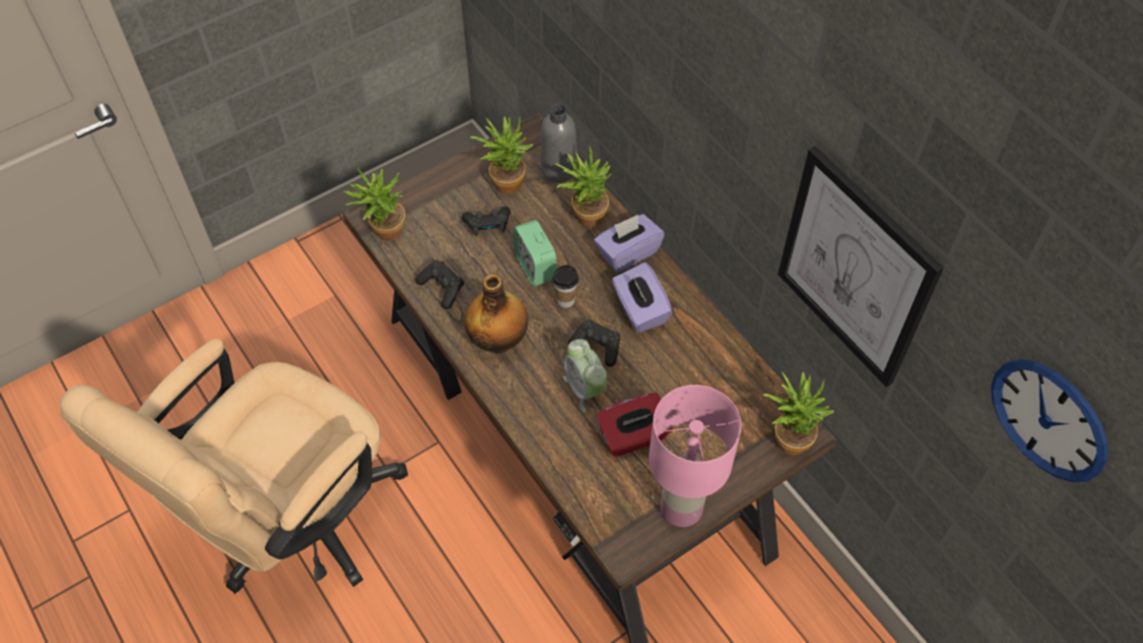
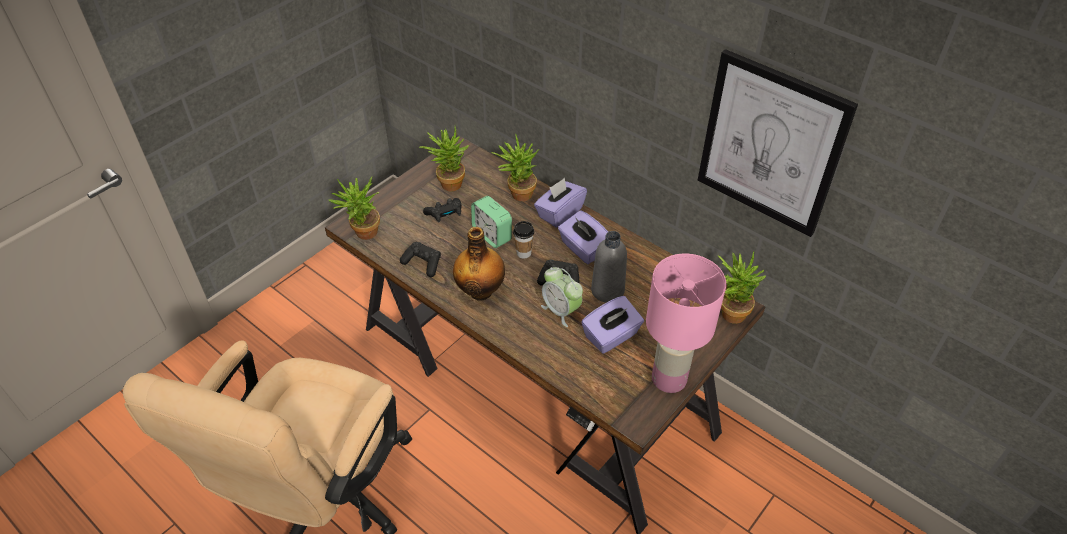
camera: 15 degrees left, 10 degrees down
(559, 169) = (487, 168): grey bottle -> grey bottle (607, 291)
(633, 436) = (611, 336): red tissue box -> purple tissue box
(1049, 419) = (971, 198): wall clock -> none

